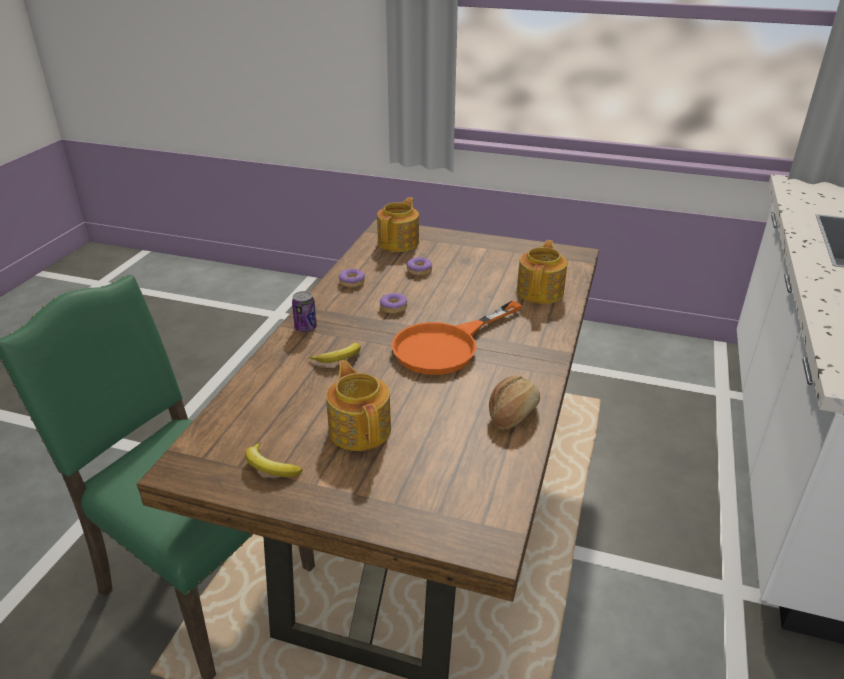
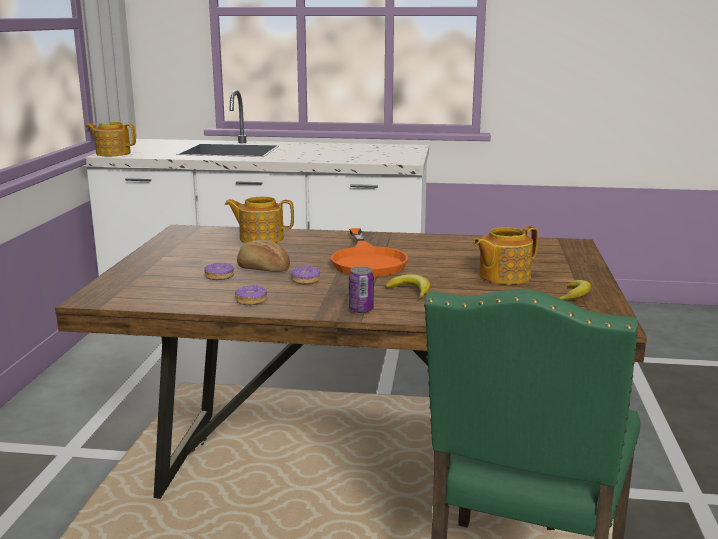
camera: 100 degrees left, 15 degrees down
(399, 242) = (140, 289): teapot -> teapot (113, 153)
(446, 346) = (367, 260): orange frying pan -> orange frying pan turned 45 degrees clockwise
(512, 413) = (447, 242): bread -> bread (263, 270)

